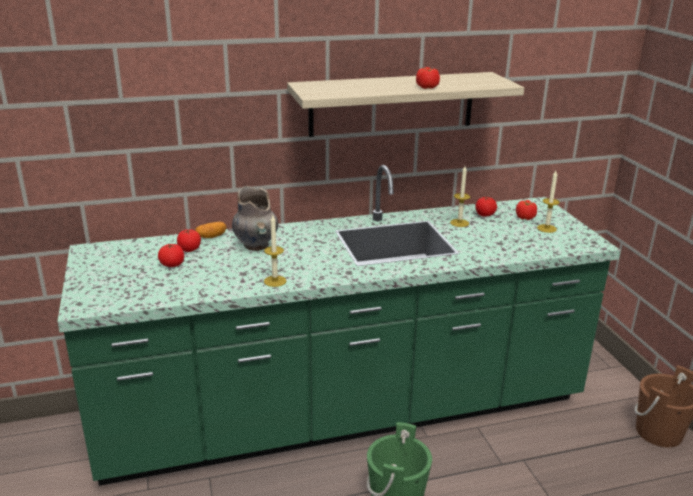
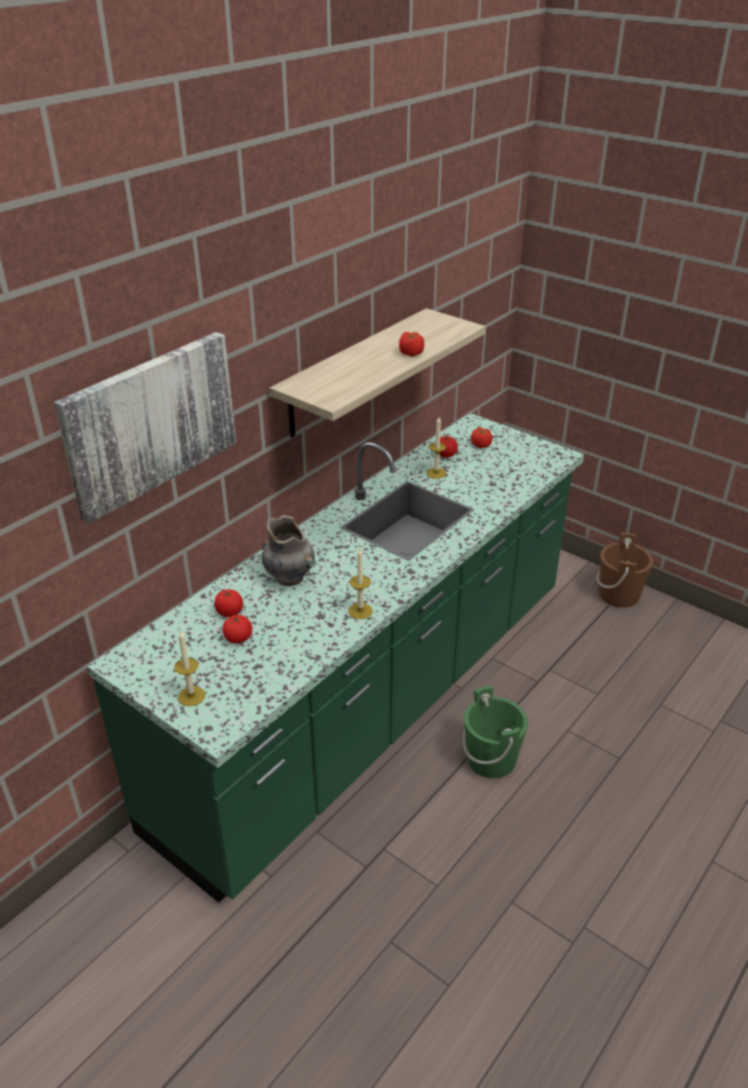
camera: 35 degrees left, 10 degrees up
(156, 68) = (150, 422): none -> picture
(211, 236) = (230, 586): potato -> none
(546, 228) = (510, 451): candle -> candle (191, 696)

